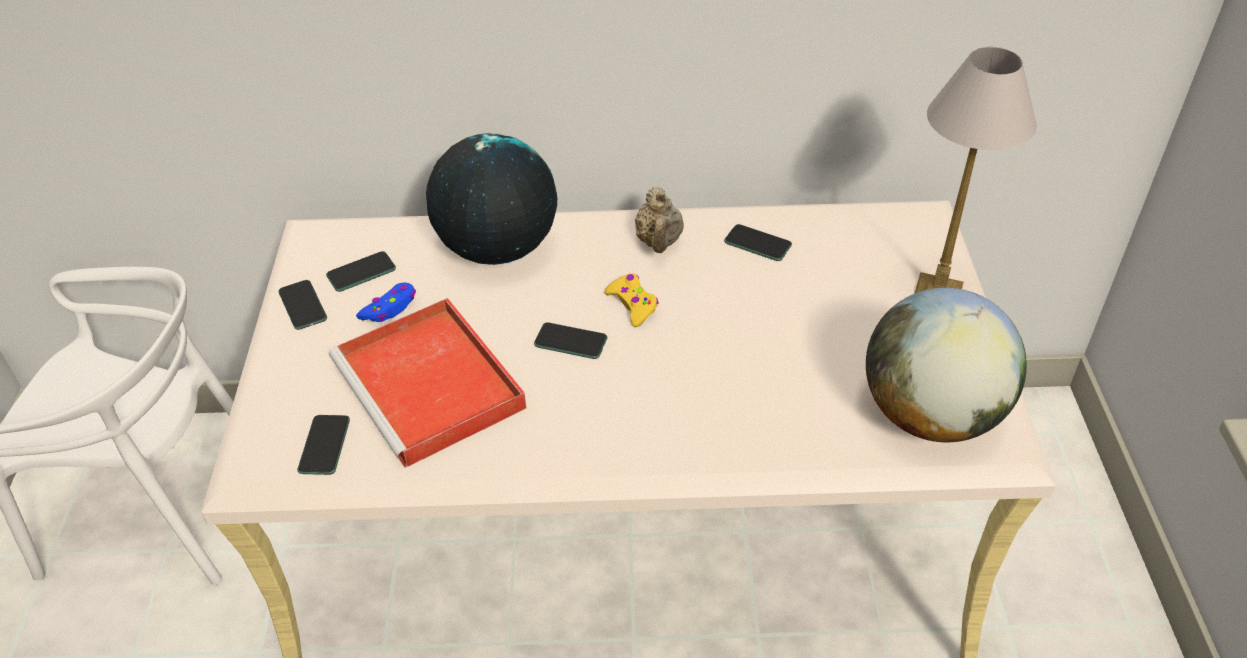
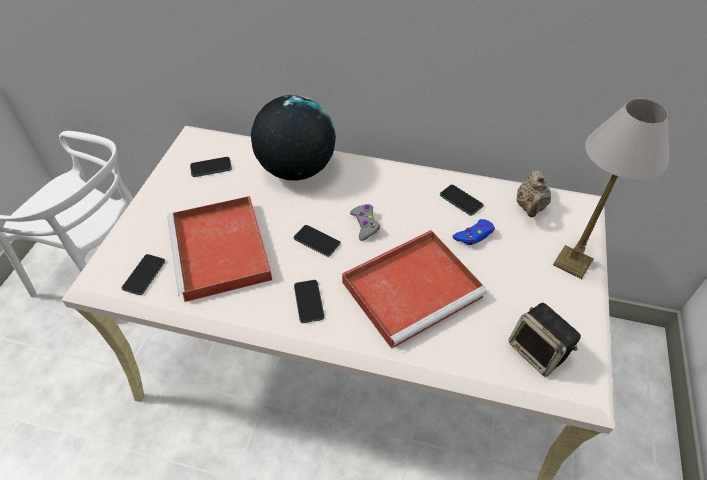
camera: 15 degrees right, 5 degrees up
(303, 306) = (169, 181): phone -> phone (309, 302)
(390, 308) = (218, 194): blue game controller -> blue game controller (474, 235)
(632, 304) = (365, 224): yellow game controller -> grey game controller
(659, 242) = (397, 186): beige teapot -> beige teapot (530, 207)
(735, 373) = (413, 288): none -> red tray
(931, 415) = (538, 352): globe -> speaker

